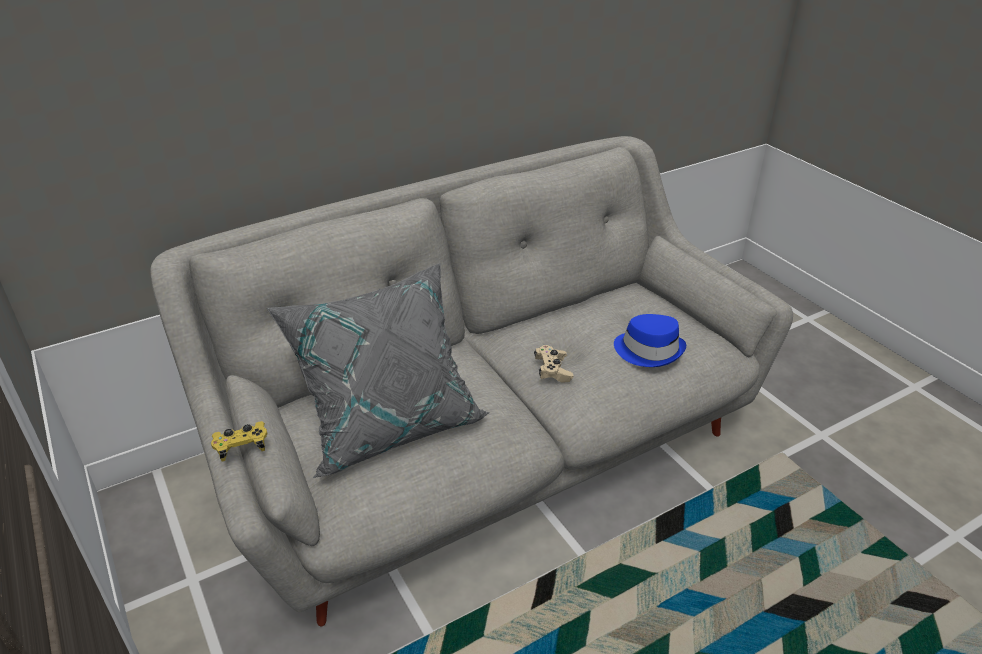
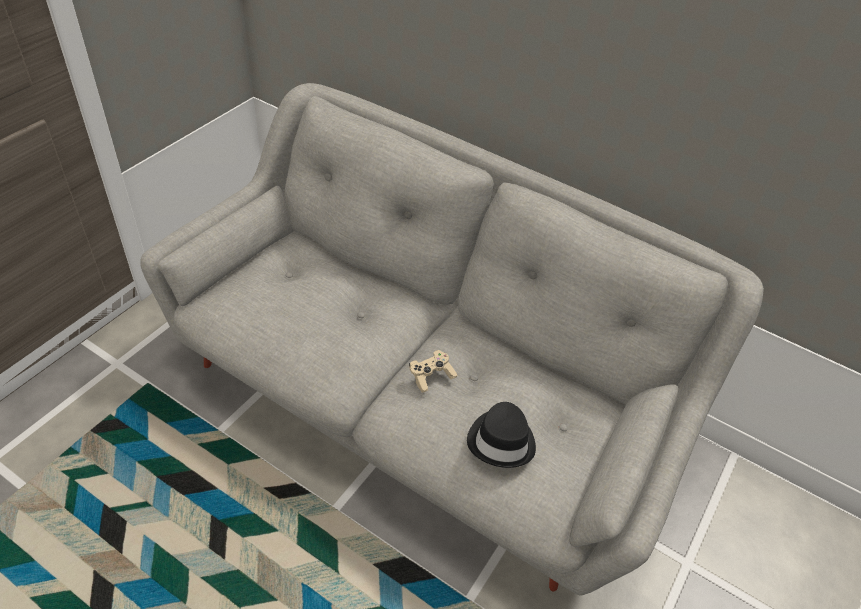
camera: 60 degrees right, 10 degrees up
(242, 447) = (208, 221): yellow game controller -> none
(389, 422) = (305, 293): grey pillow -> none
(649, 350) = (502, 441): blue hat -> black hat

